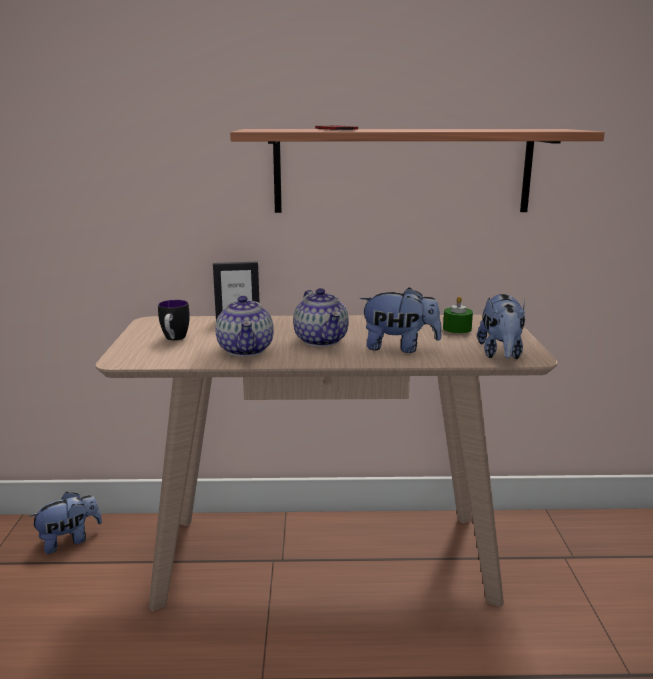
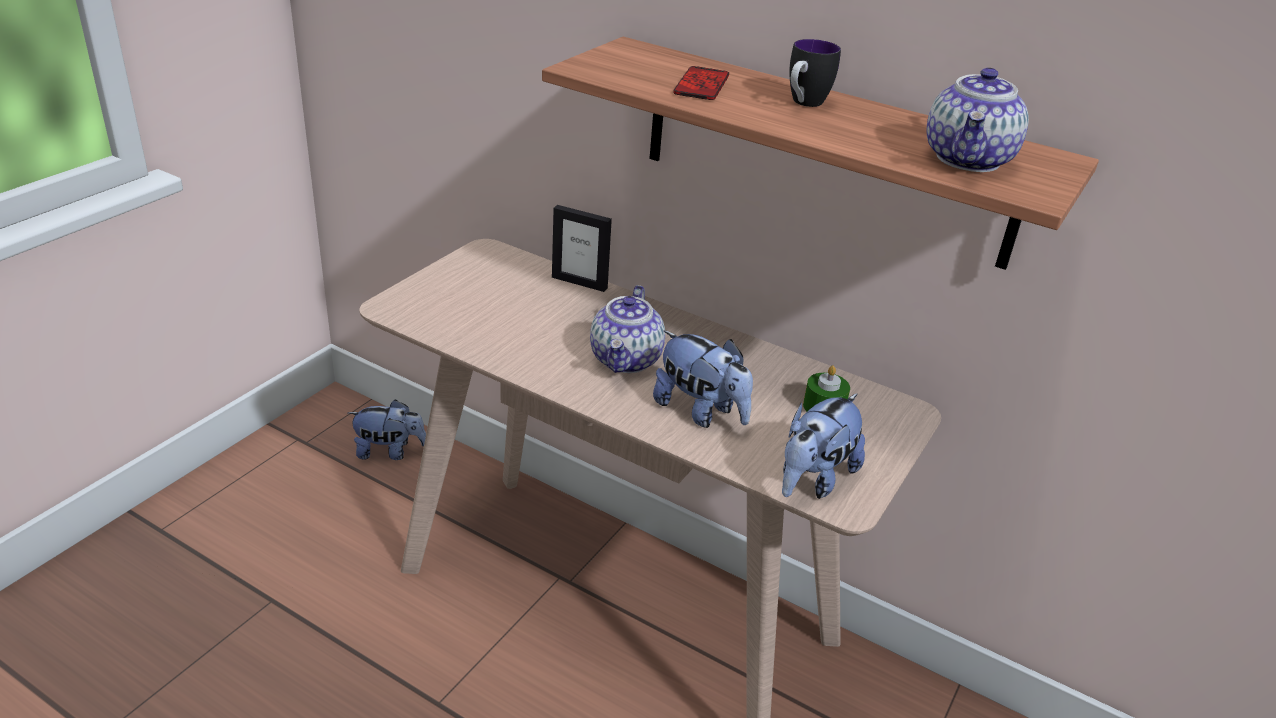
camera: 30 degrees right, 15 degrees up
(174, 339) = (474, 293): mug -> mug (803, 104)
(246, 350) = (526, 342): teapot -> teapot (969, 160)

